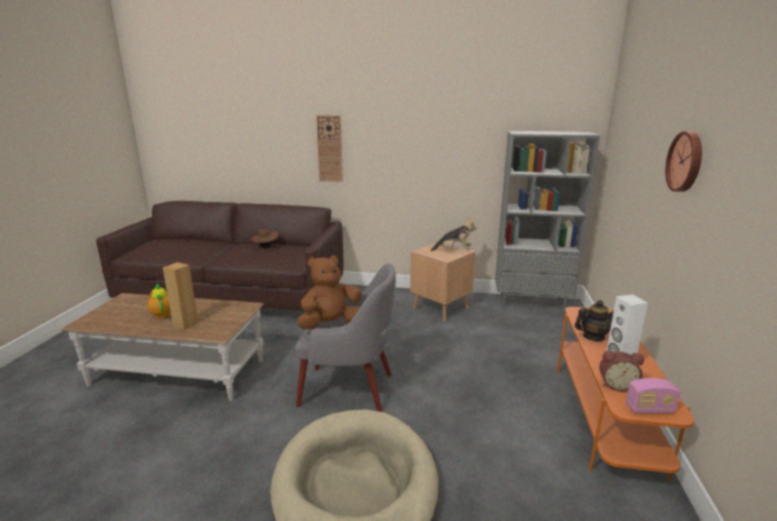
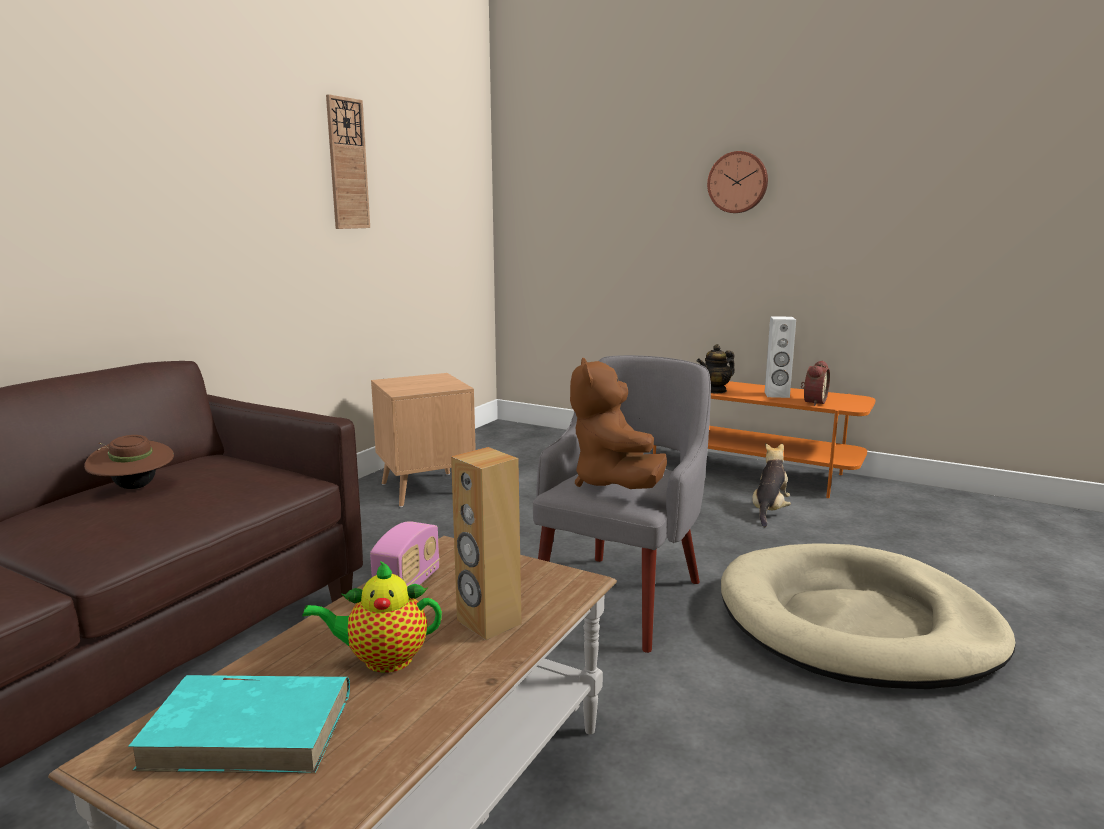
camera: 70 degrees left, 5 degrees down
(130, 307) = (251, 729): none -> turquoise book
(330, 149) = (133, 215): wall clock -> wall clock (347, 164)
(454, 251) = (430, 379): plush toy -> plush toy (769, 511)
(532, 304) = (481, 440): grey bookcase -> none
(593, 337) = (714, 390): teapot -> teapot turned 135 degrees counterclockwise
(649, 409) = (853, 402): radio -> radio (408, 585)

